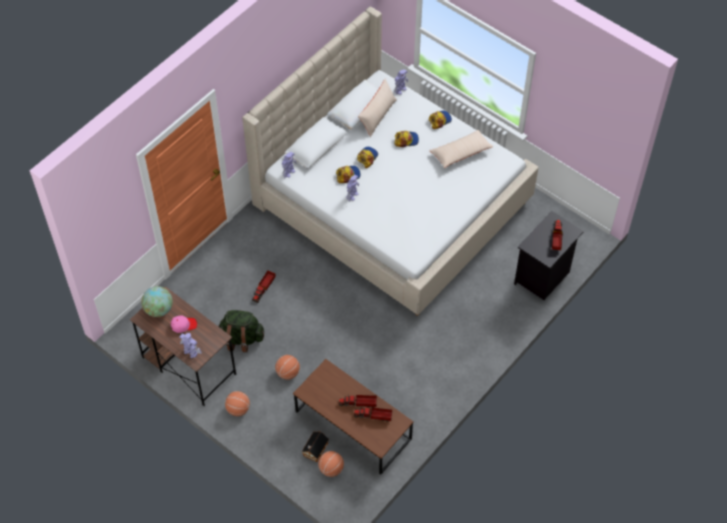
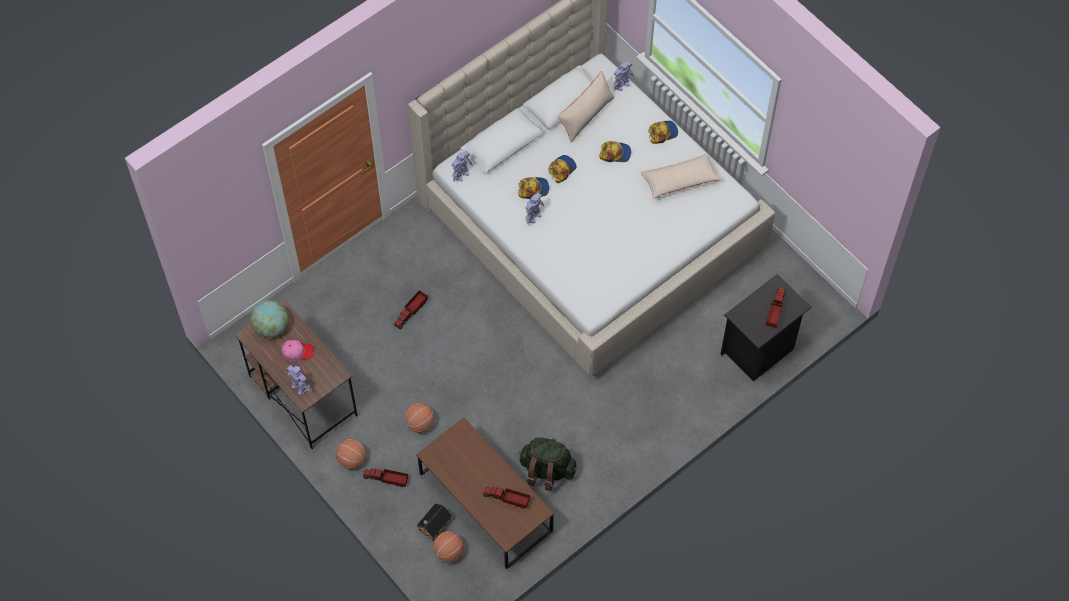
camera: 10 degrees right, 5 degrees up
(241, 338) = (372, 371): green backpack -> green backpack (546, 470)
(359, 403) = (492, 480): toy truck -> toy truck (387, 479)

